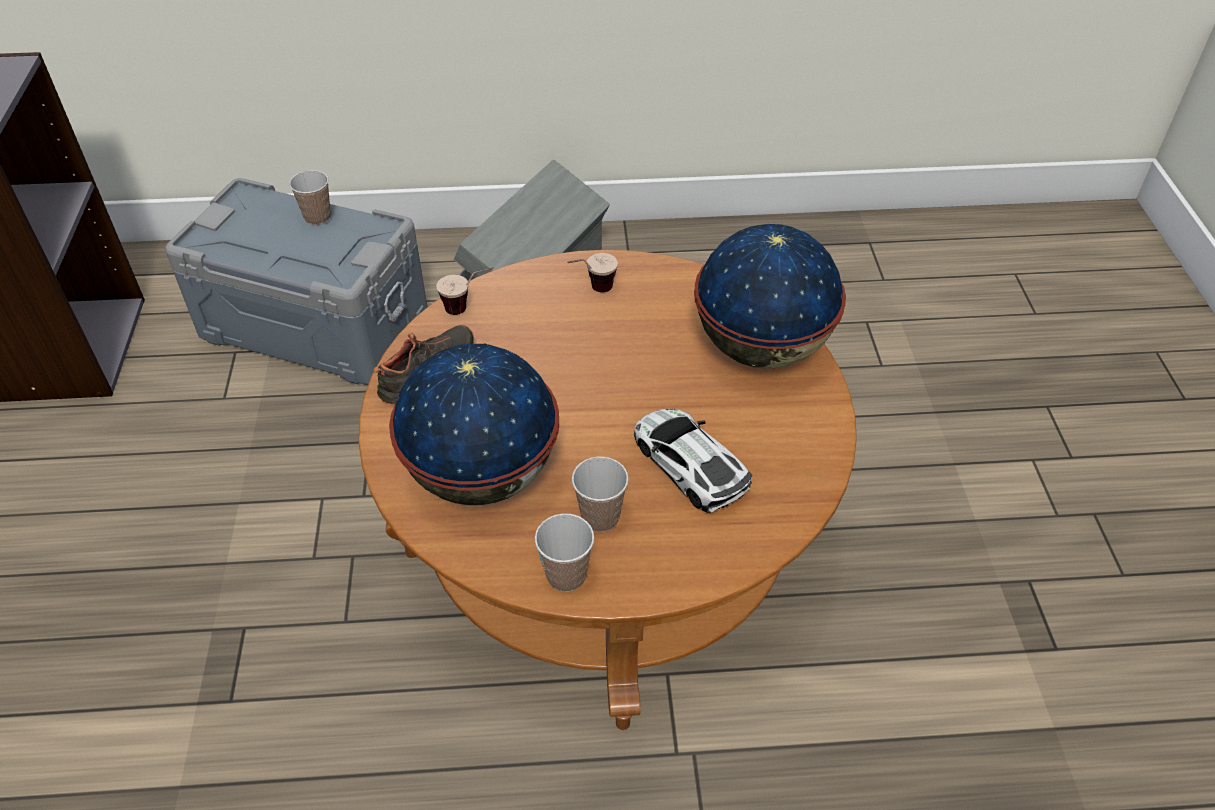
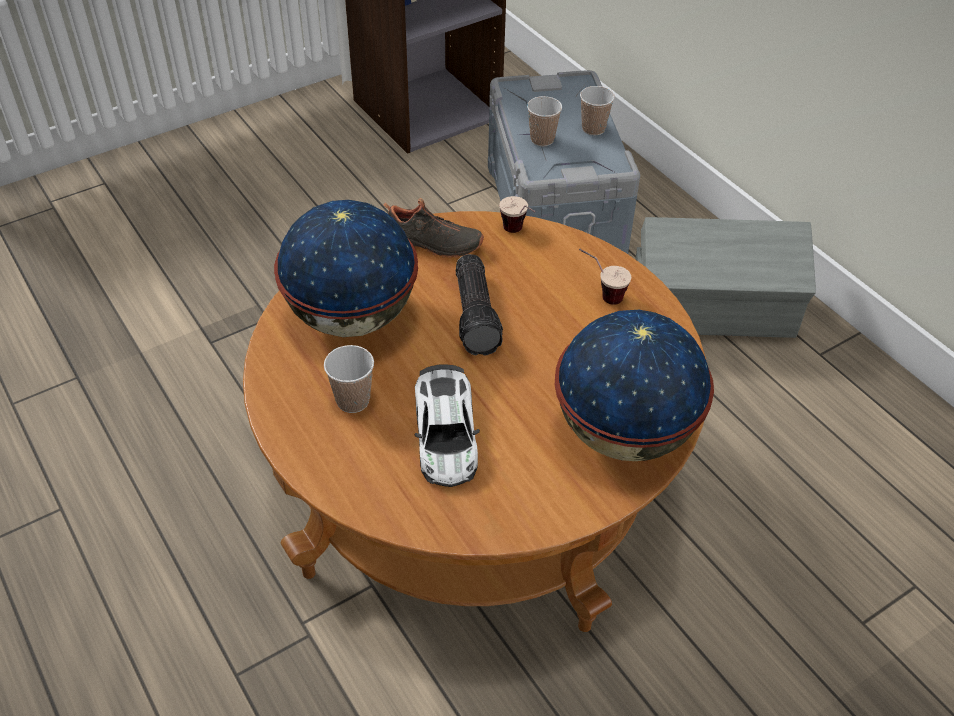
camera: 60 degrees right, 0 degrees up
(554, 381) = (477, 315): none -> flashlight
(566, 576) = (284, 404): cup -> cup (542, 139)
(689, 464) = (446, 434): toy car -> toy car turned 150 degrees clockwise

